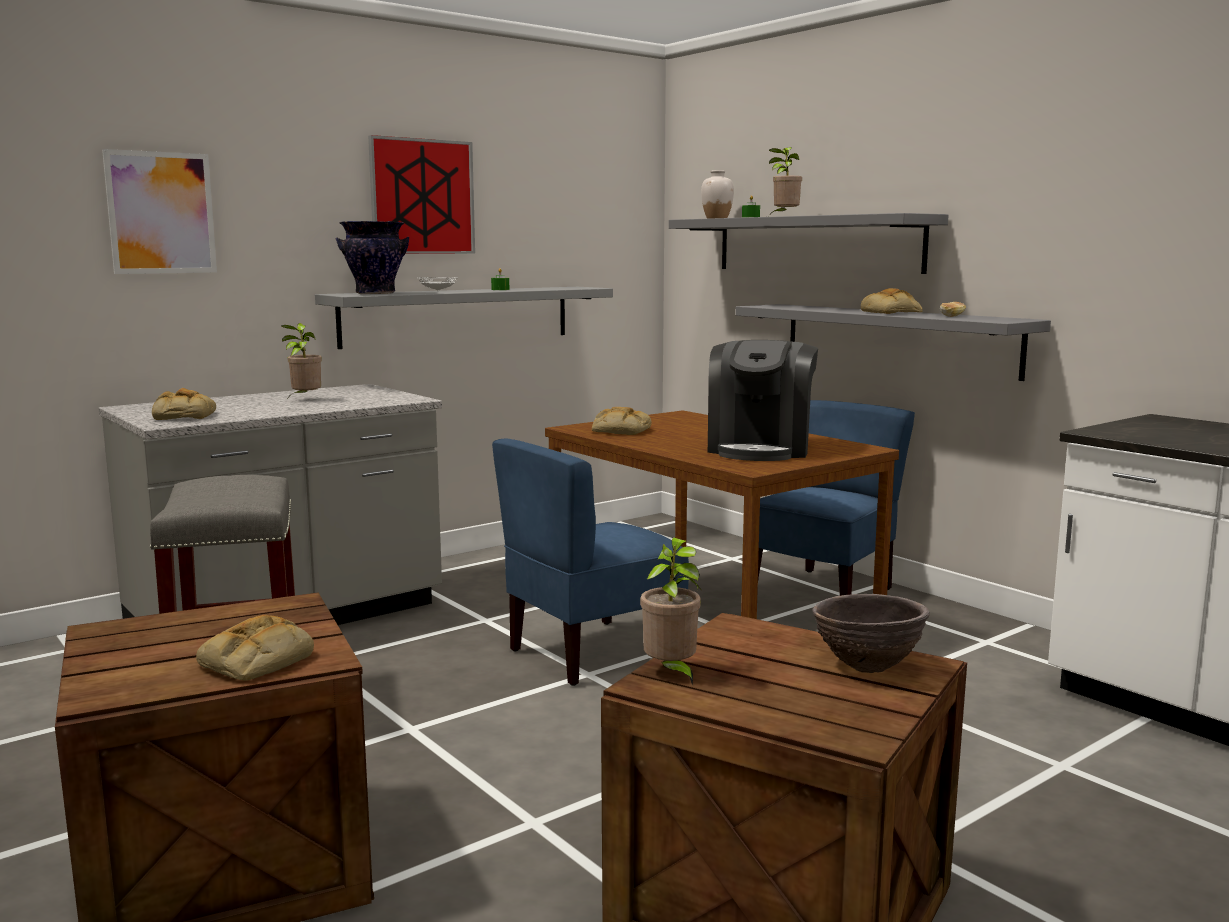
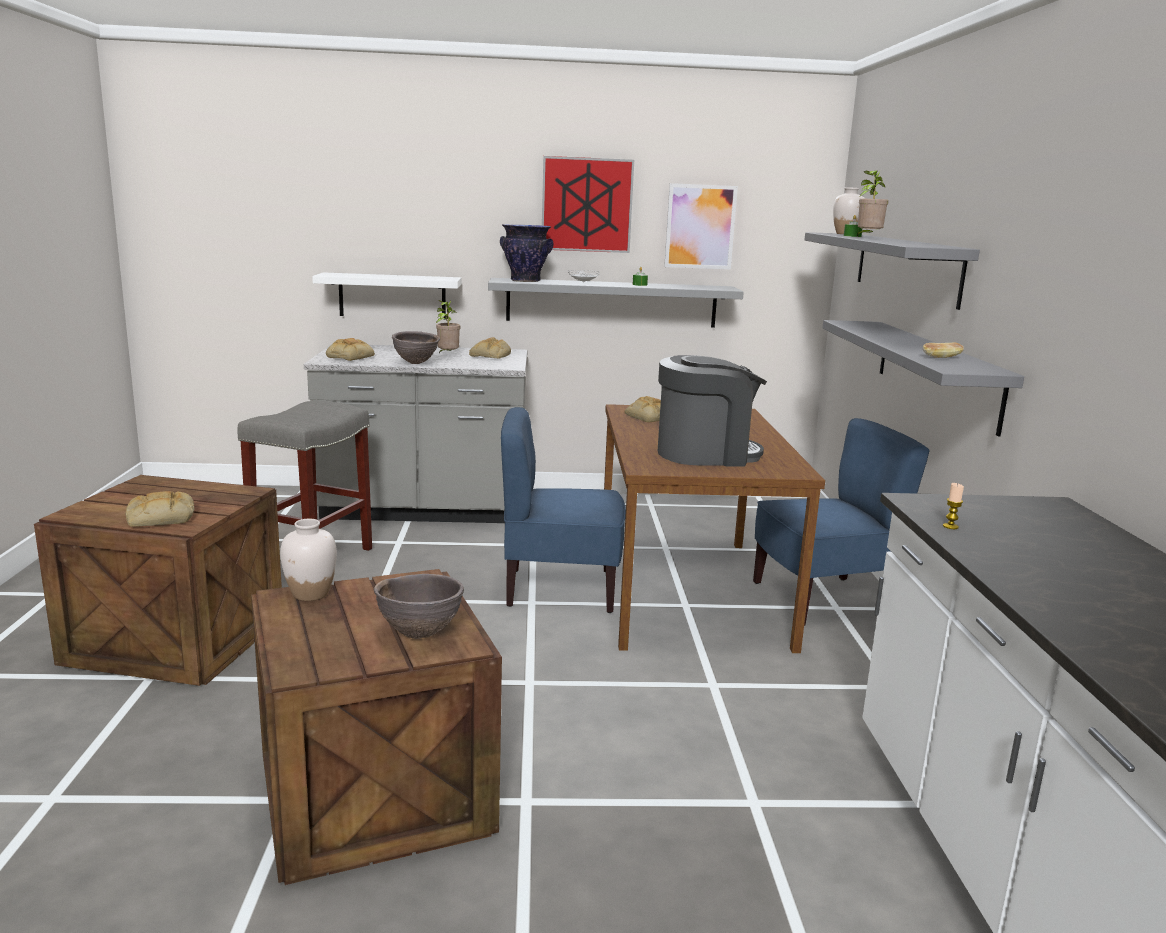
camera: 35 degrees right, 5 degrees up
(161, 213) = (383, 214): picture -> picture (700, 226)
(181, 329) = (392, 296): none -> white shelf
(295, 410) = (415, 363): none -> brown bowl
(671, 673) = (310, 594): potted plant -> white vase
(760, 449) = (705, 454): coffee machine -> coffee machine turned 150 degrees counterclockwise
(892, 312) = (914, 345): bread -> bread (491, 356)
(1170, 441) = (950, 526): none -> candle

